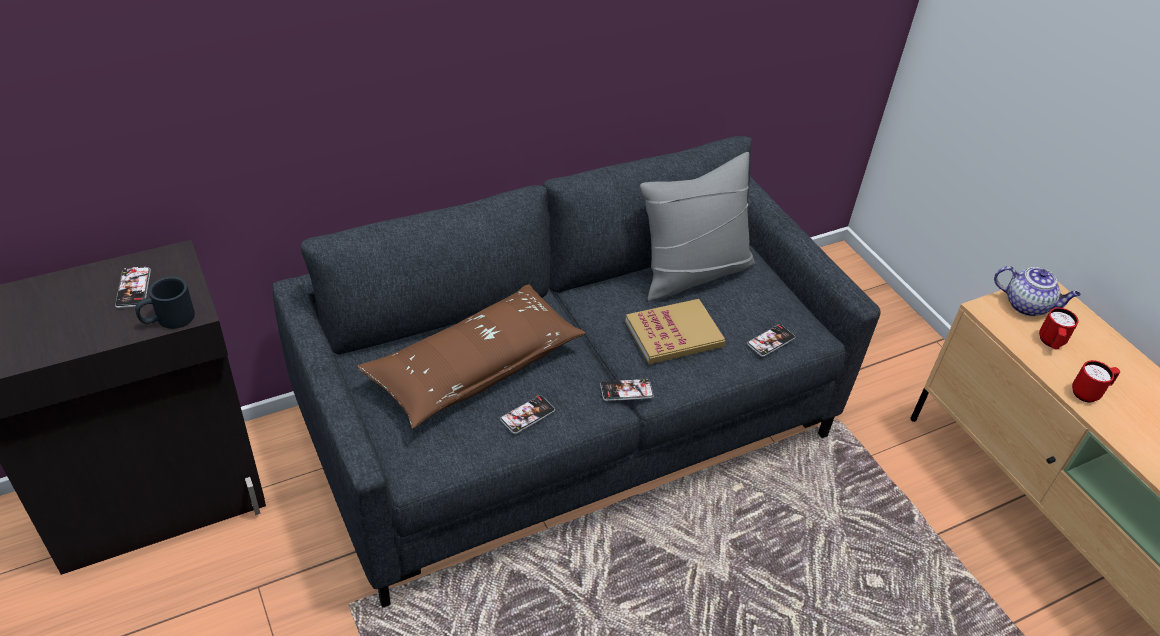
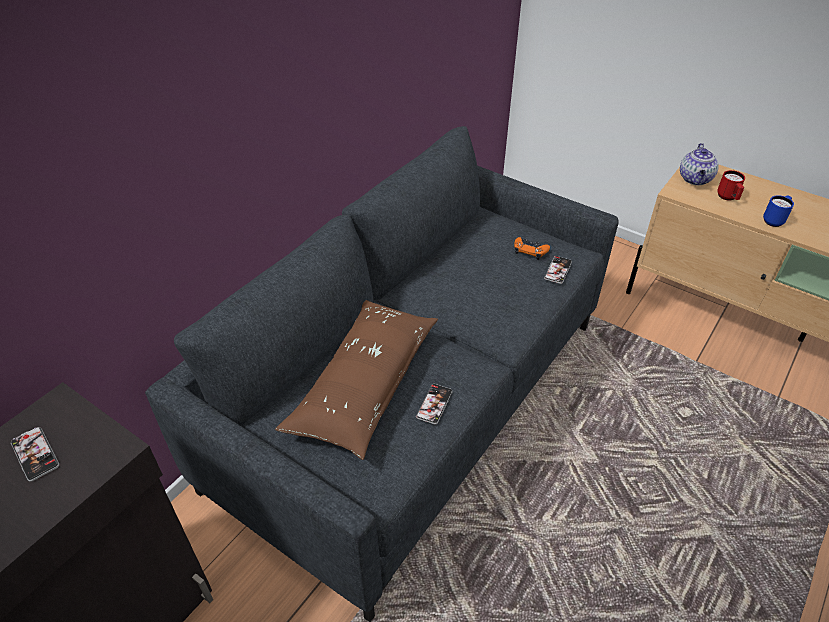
camera: 25 degrees left, 0 degrees up
(167, 319) = (95, 468): black mug -> none
(626, 390) = (490, 351): phone -> none
(674, 334) = (491, 294): book -> none
(692, 273) = (468, 244): grey pillow -> none
(756, 307) = (530, 250): none -> orange game controller
(1027, 305) = (695, 179): teapot -> teapot turned 105 degrees clockwise
(1089, 393) = (774, 220): red mug -> blue mug

